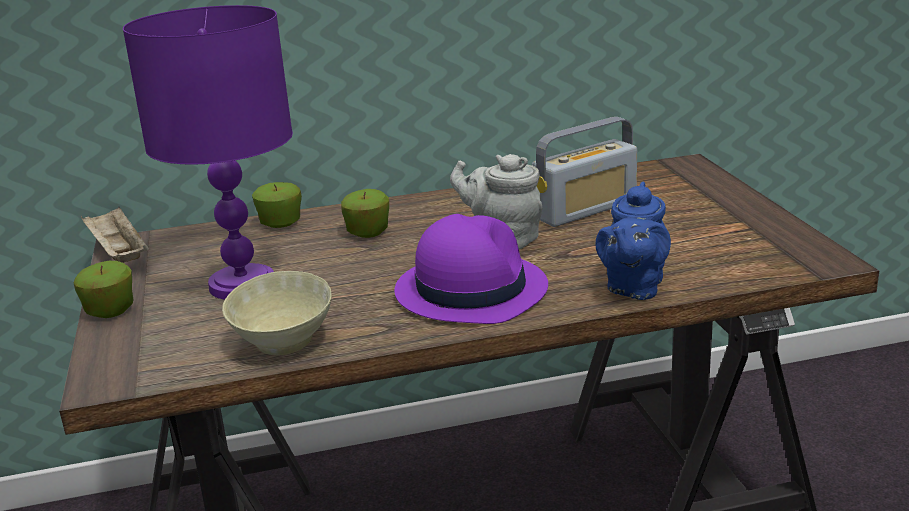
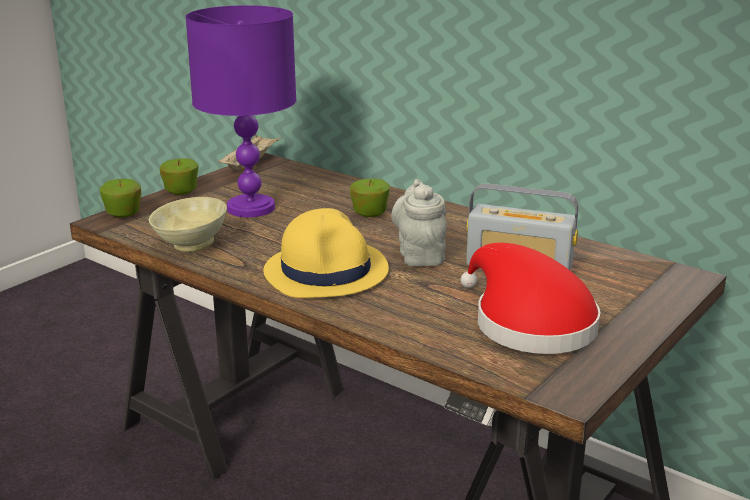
camera: 50 degrees right, 0 degrees up
(280, 224) = (347, 186): apple -> apple (123, 214)
(470, 289) = (326, 271): purple hat -> yellow hat
(633, 287) = (401, 324): blue teapot -> none
(694, 238) = (527, 323): none -> red hat

